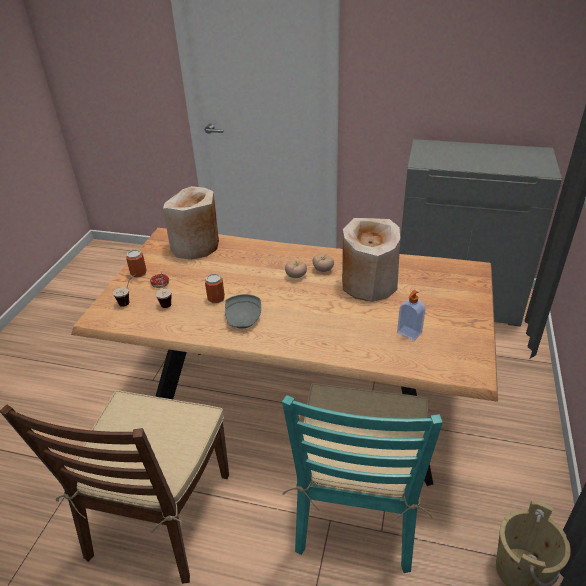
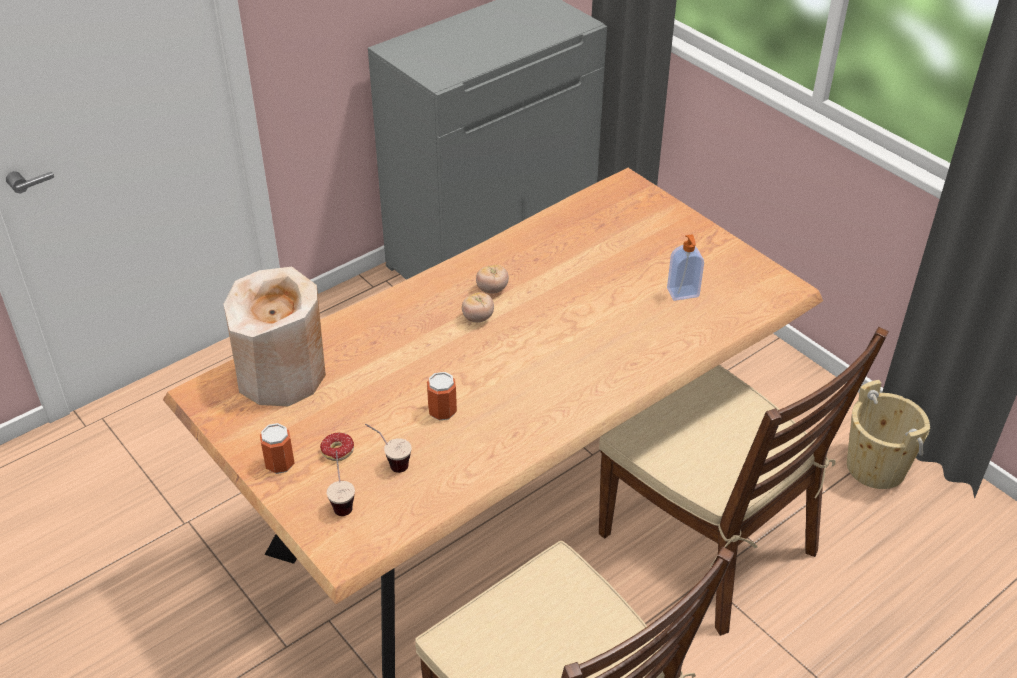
camera: 55 degrees left, 5 degrees up
(244, 318) = (515, 406): grey plate -> none
(358, 507) = (709, 544): turquoise chair -> brown chair
(368, 284) = (564, 271): beige vase -> none

